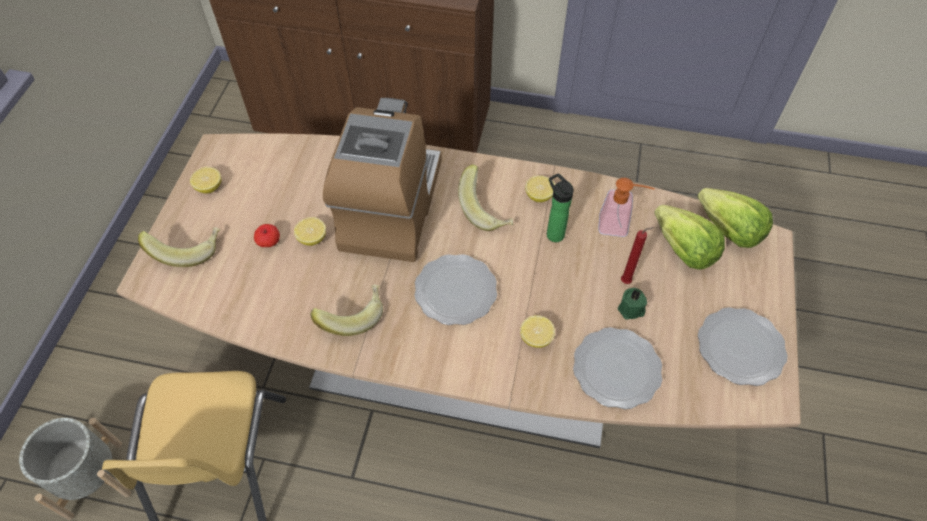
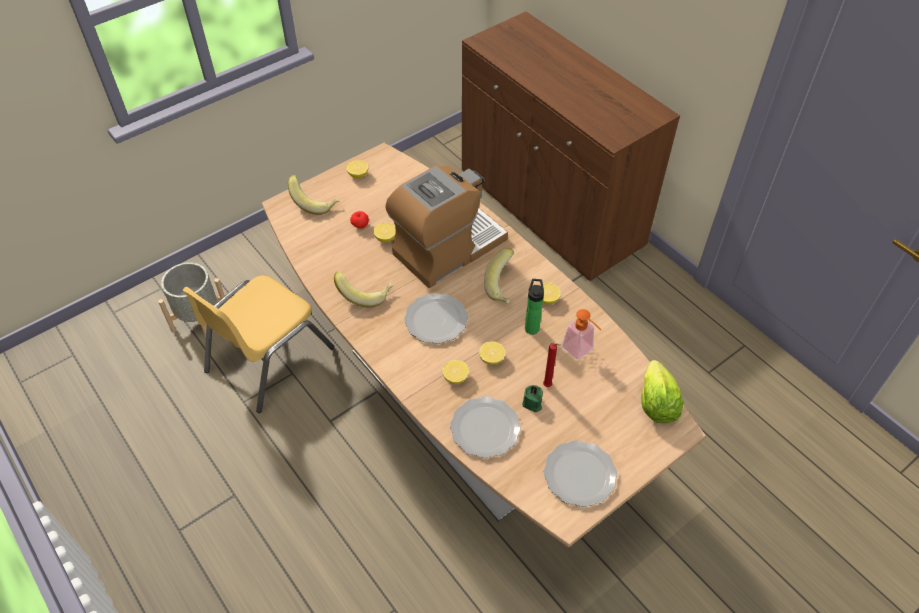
camera: 40 degrees right, 5 degrees down
(550, 292) = (491, 359): none -> lemon
(683, 250) = (608, 393): lettuce -> none

